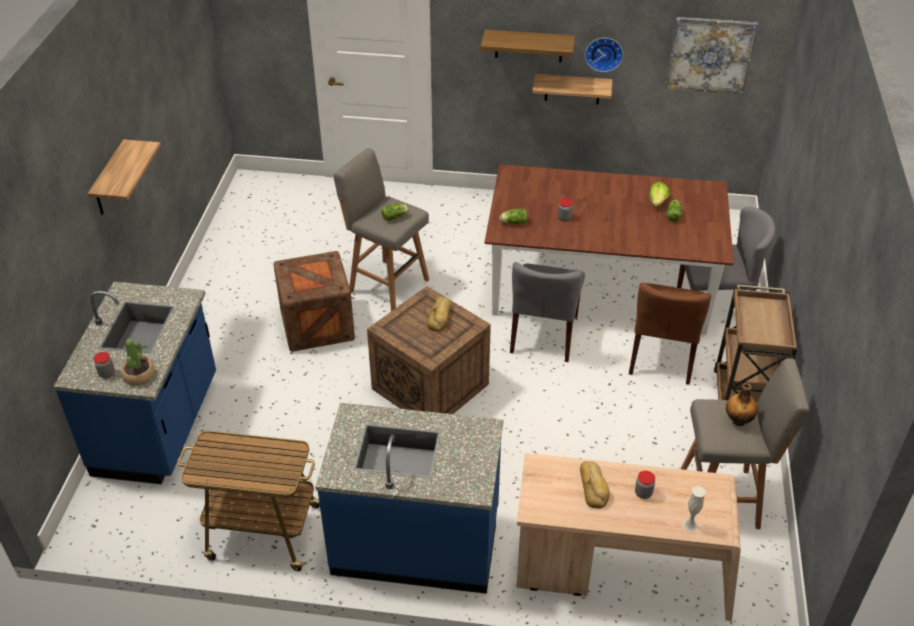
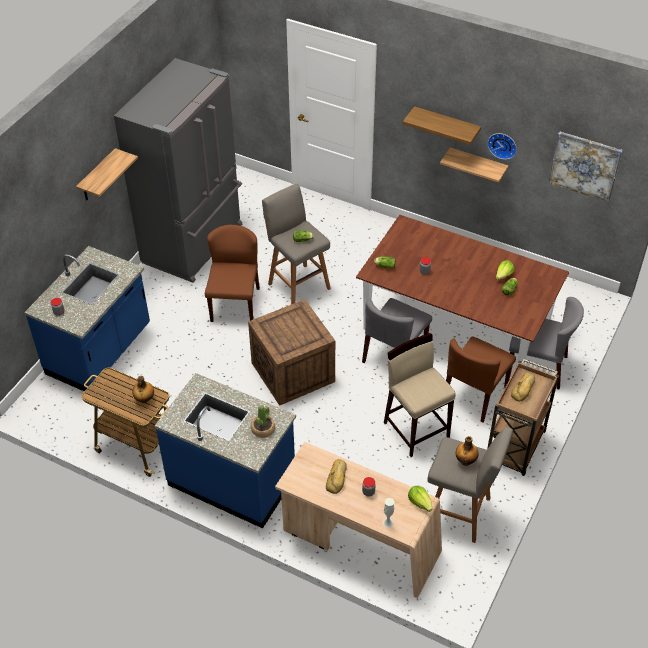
camera: 20 degrees right, 5 degrees up
(139, 375) = (78, 319): potted plant -> potted plant (263, 429)
(232, 267) = (195, 244): none -> grey fridge
(275, 459) = (144, 399): none -> bottle
(317, 325) = (235, 304): crate -> brown chair
(440, 316) = (303, 325): bread -> bread (524, 389)
(616, 413) = (416, 429): none -> beige stool
(715, 487) = (420, 502): none -> lettuce

